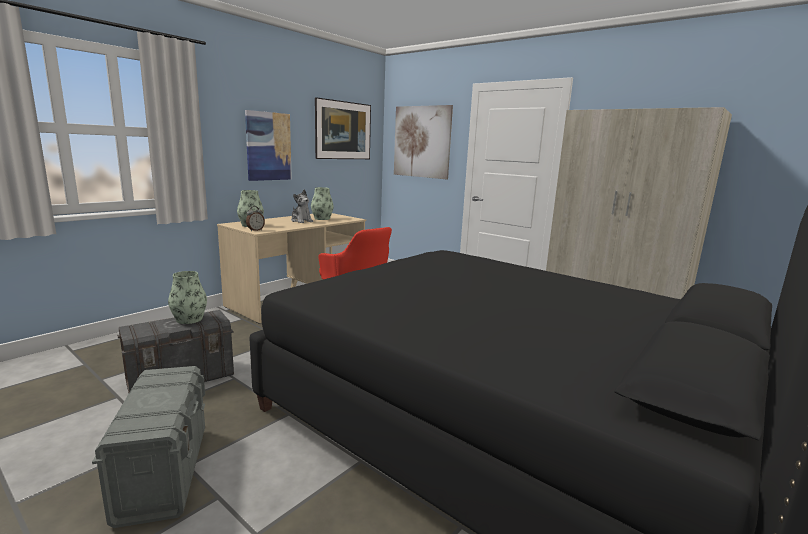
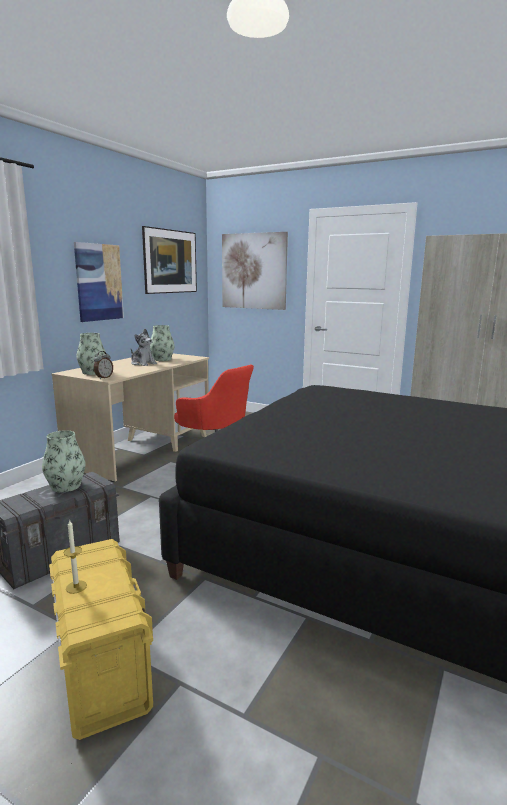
camera: 10 degrees left, 0 degrees up
(139, 400) = (76, 587): none -> candle
(164, 472) = (102, 664): grey storage box -> yellow storage box

